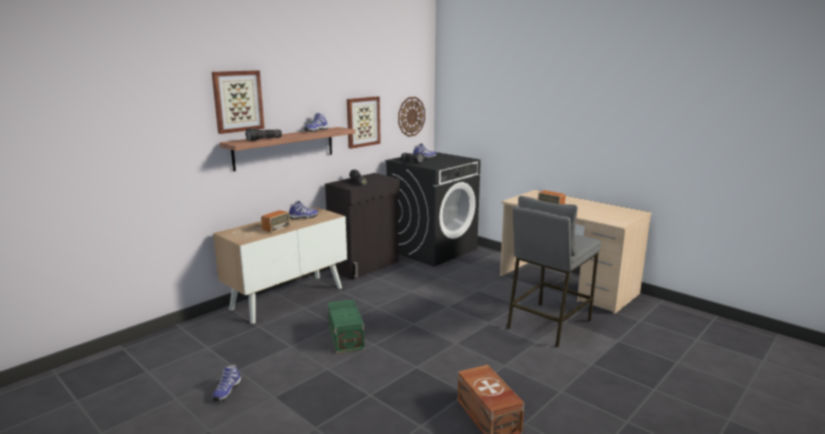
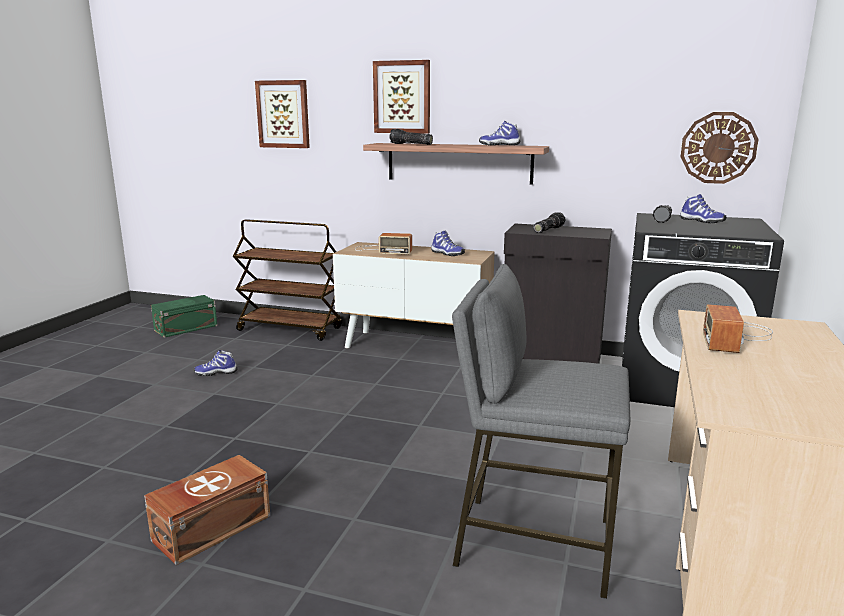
camera: 65 degrees right, 0 degrees up
(170, 339) = (291, 329): none -> brown cart
(346, 336) = (353, 395): green storage box -> green storage box (187, 328)
(362, 121) = (599, 144): picture -> picture (283, 114)

